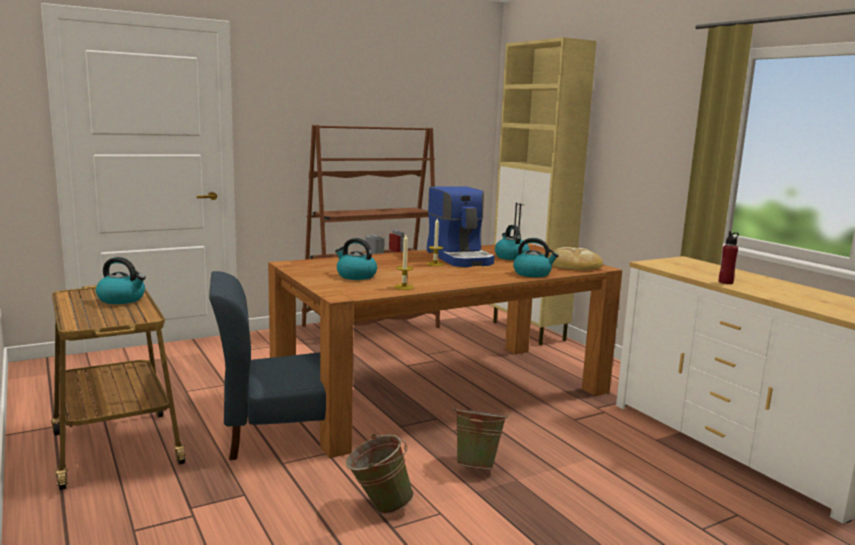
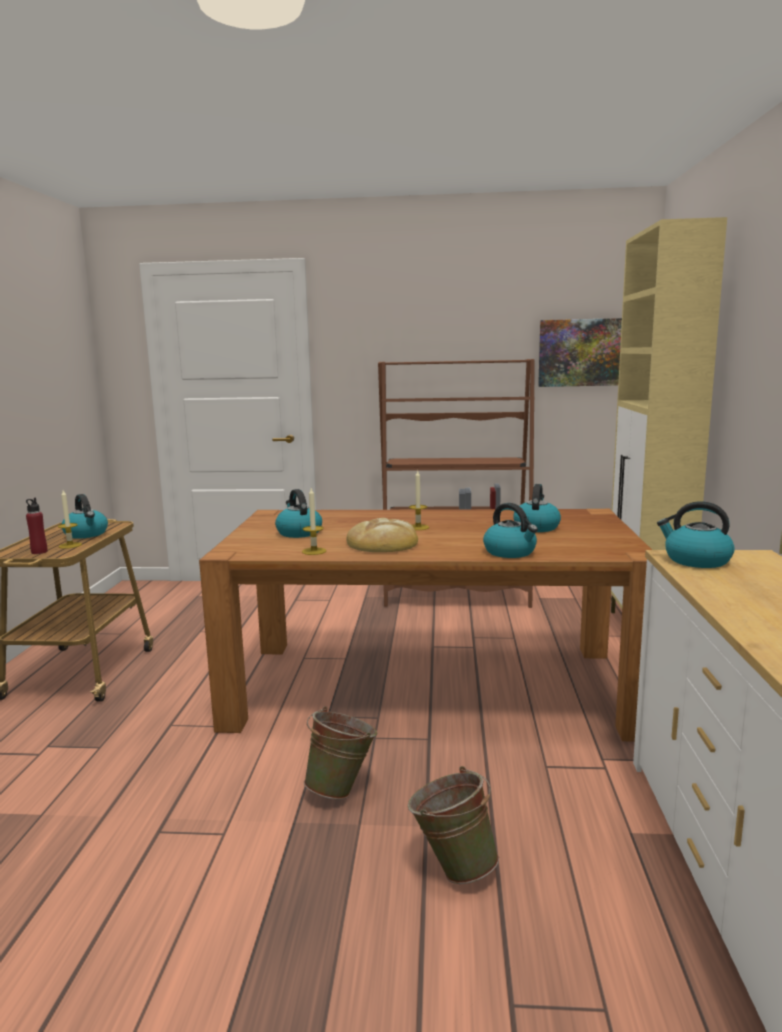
camera: 35 degrees right, 0 degrees up
(130, 310) = (70, 545): none -> candle
(276, 434) = (207, 693): blue chair -> none
(378, 507) = (179, 802): green bucket -> green bucket (453, 866)
(455, 123) = (588, 352): none -> picture
(460, 258) = (468, 522): coffee machine -> none
(574, 264) = (602, 545): bread -> bread (383, 543)
(666, 264) = (696, 560): none -> kettle
(725, 282) = (731, 602): red bottle -> red bottle (39, 552)

